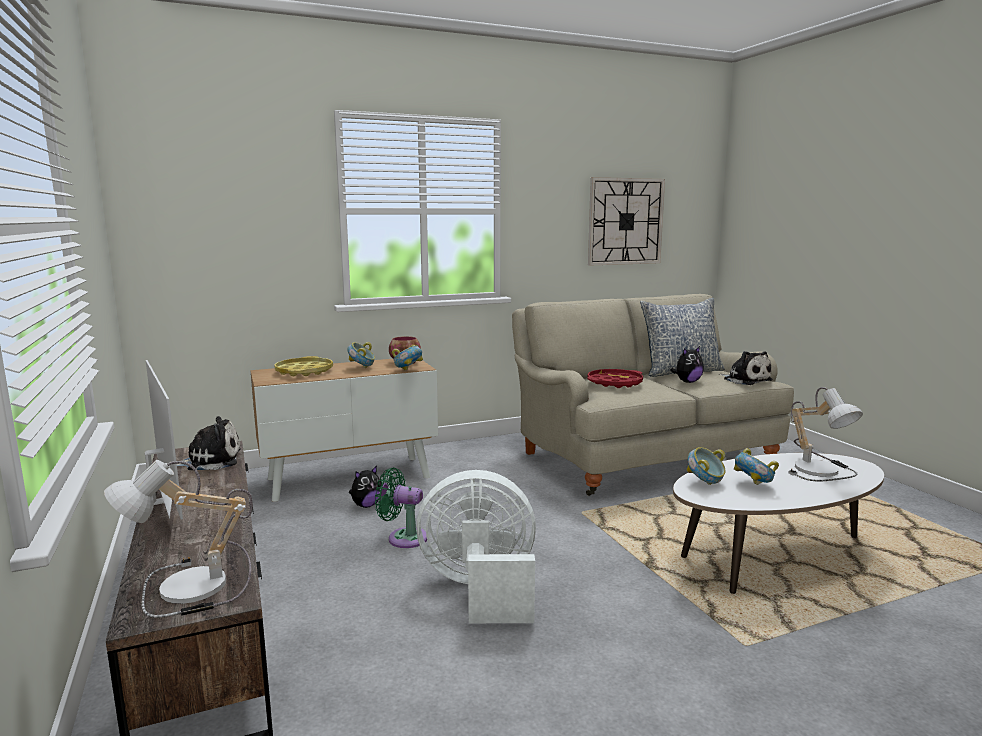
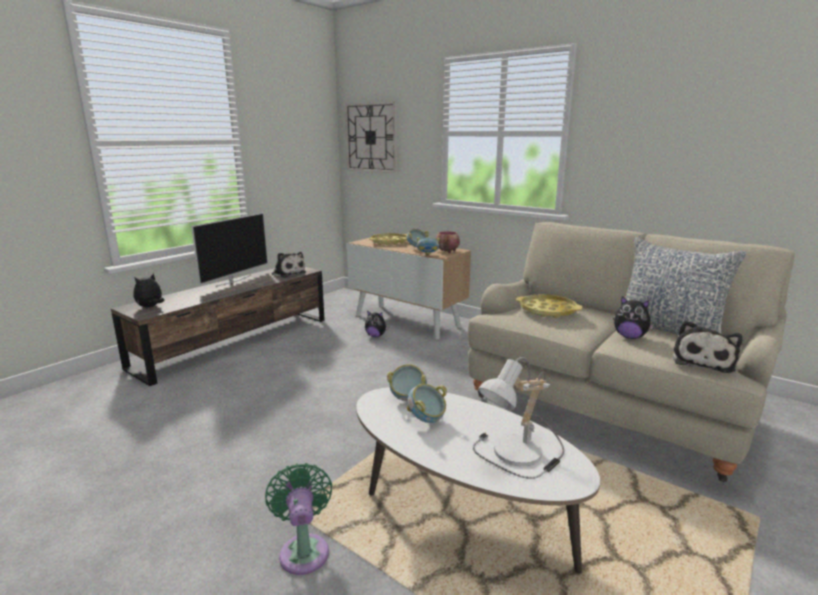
camera: 60 degrees right, 5 degrees up
(188, 590) = (150, 307): table lamp -> plush toy
(403, 538) = (346, 357): green fan -> green fan (304, 549)
(480, 590) = (302, 394): white fan -> none
(614, 383) = (547, 310): red tray -> yellow tray
(625, 221) = (727, 145): wall clock -> wall clock (371, 137)

